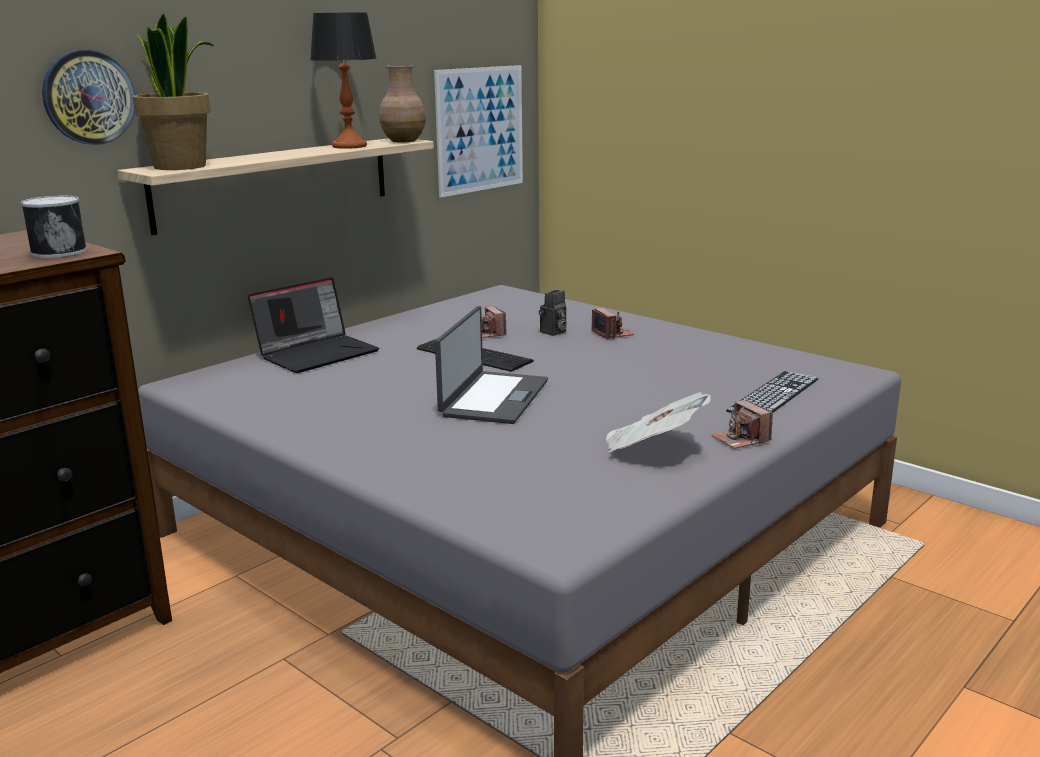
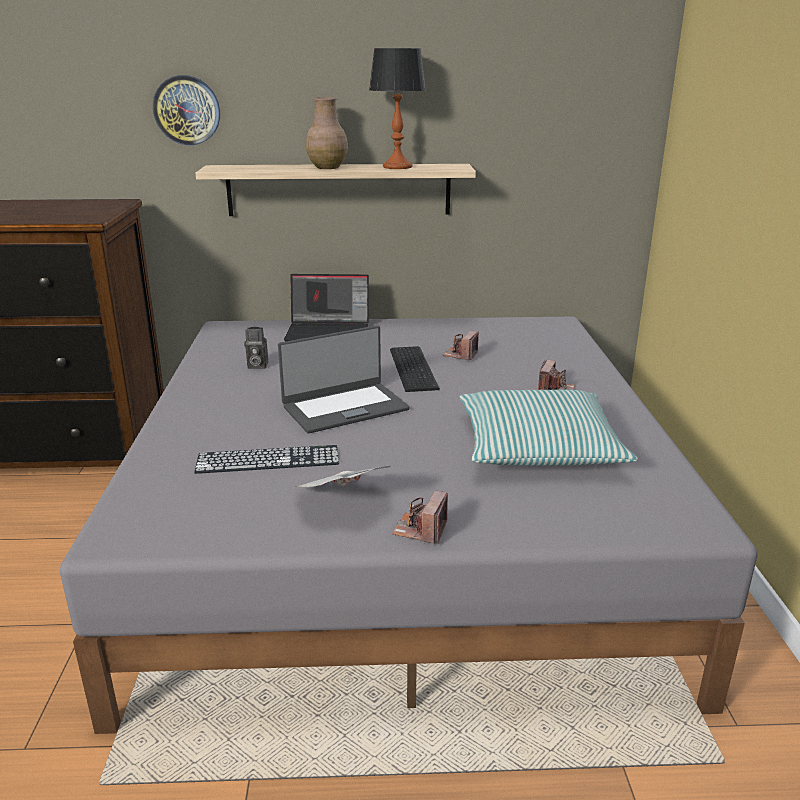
camera: 45 degrees right, 5 degrees up
(59, 252) = (83, 216): can -> none
(181, 166) = (238, 168): potted plant -> none
(403, 141) = (453, 167): brown vase -> brown vase (327, 167)
(480, 129) = (575, 165): picture -> none
(553, 332) = (512, 371): camera -> camera (256, 366)
(686, 369) = (538, 446): none -> pillow
(773, 395) = (553, 505): keyboard -> keyboard (268, 459)

